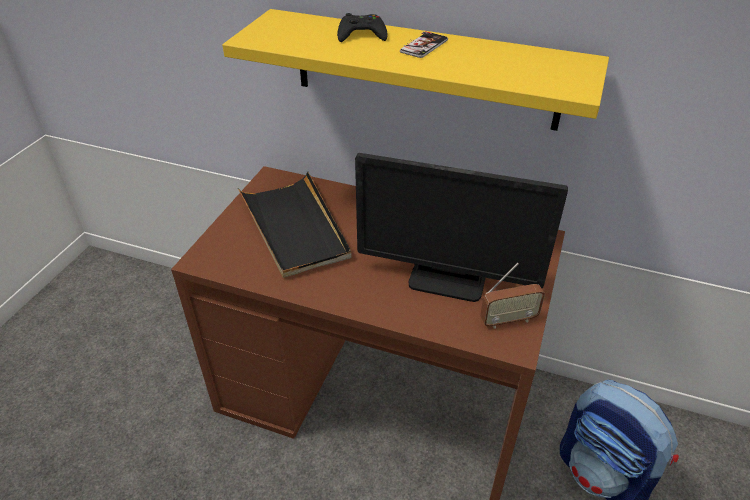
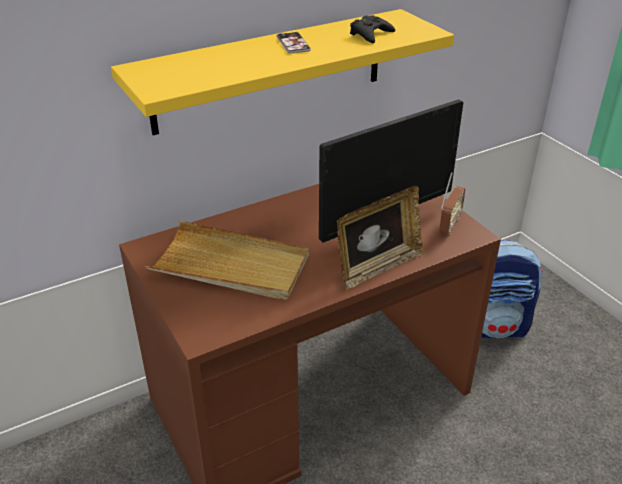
camera: 50 degrees left, 5 degrees down
(295, 227) = (230, 265): black tray -> beige tray
(361, 34) = (234, 54): black game controller -> black game controller (370, 34)
(384, 306) = (377, 267): none -> picture frame

